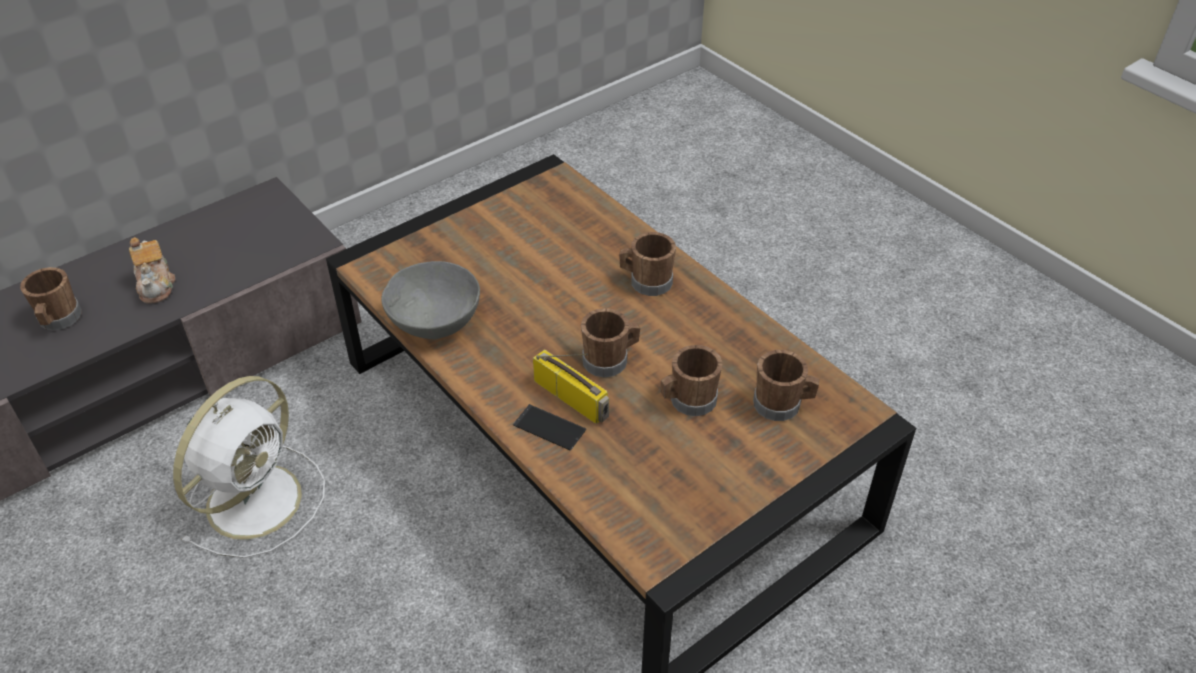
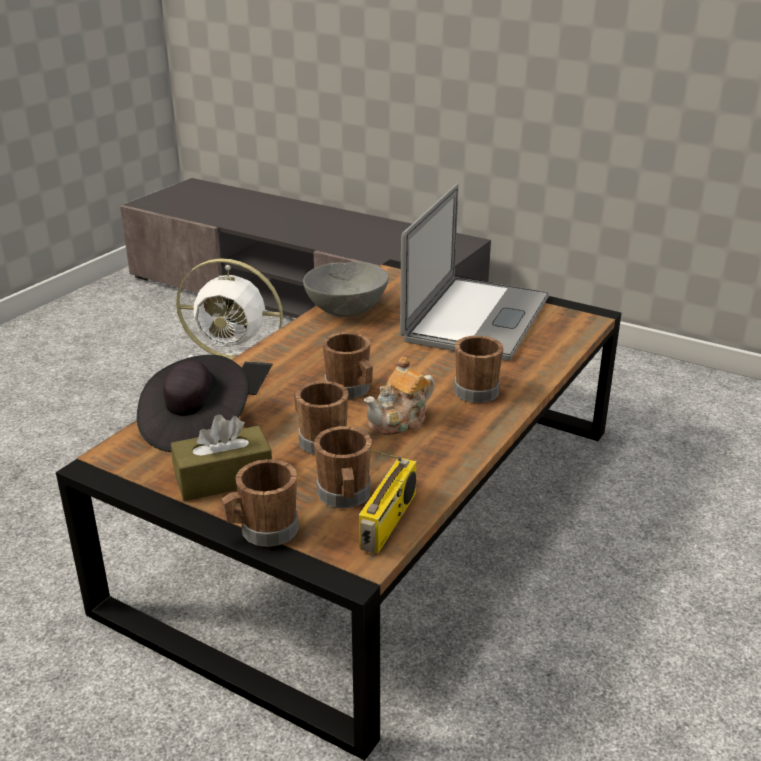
camera: 70 degrees right, 15 degrees down
(59, 320) = (289, 220): brown mug -> brown mug (263, 531)
(156, 285) = (341, 235): teapot -> teapot (400, 421)
(513, 239) = (477, 318): none -> laptop
(572, 398) = (291, 382): radio -> radio (389, 522)
(624, 486) = (195, 425): none -> black hat
(727, 479) = (224, 478): none -> brown tissue box

